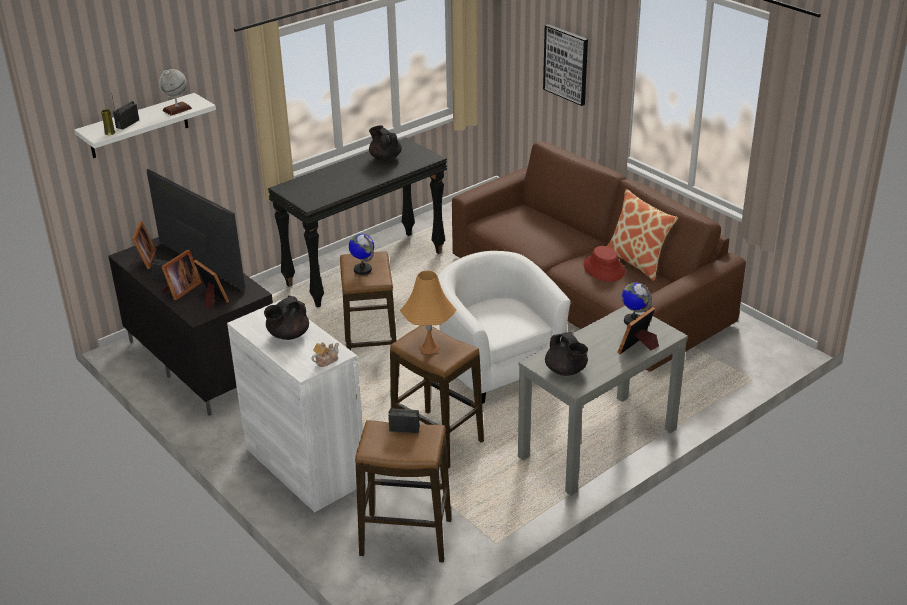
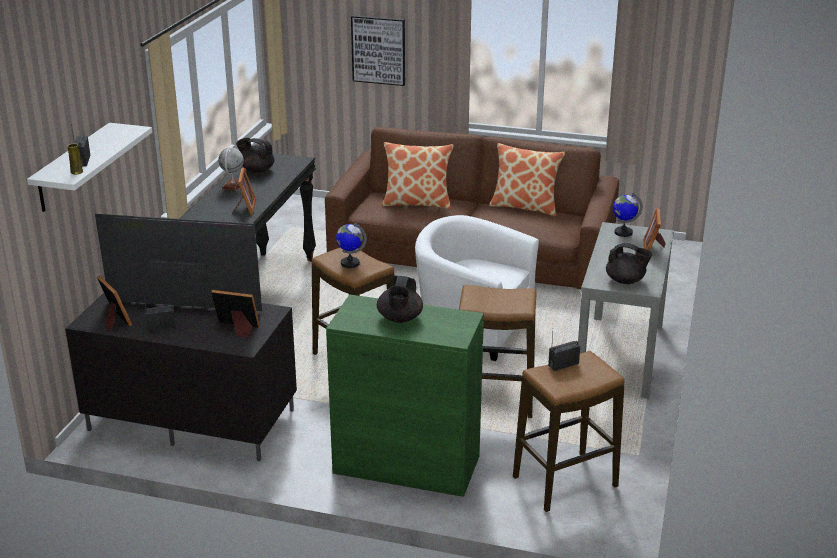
camera: 35 degrees left, 5 degrees down
(177, 109) = (117, 138): globe -> globe (233, 185)
(180, 290) = (193, 332): picture frame -> picture frame (245, 208)
(305, 465) = (406, 464): white cabinet -> green cabinet
(326, 361) = (464, 325): teapot -> none
(429, 348) = (495, 301): orange table lamp -> none
(538, 227) = (417, 203): none -> pillow
(604, 269) = (511, 217): red hat -> none

